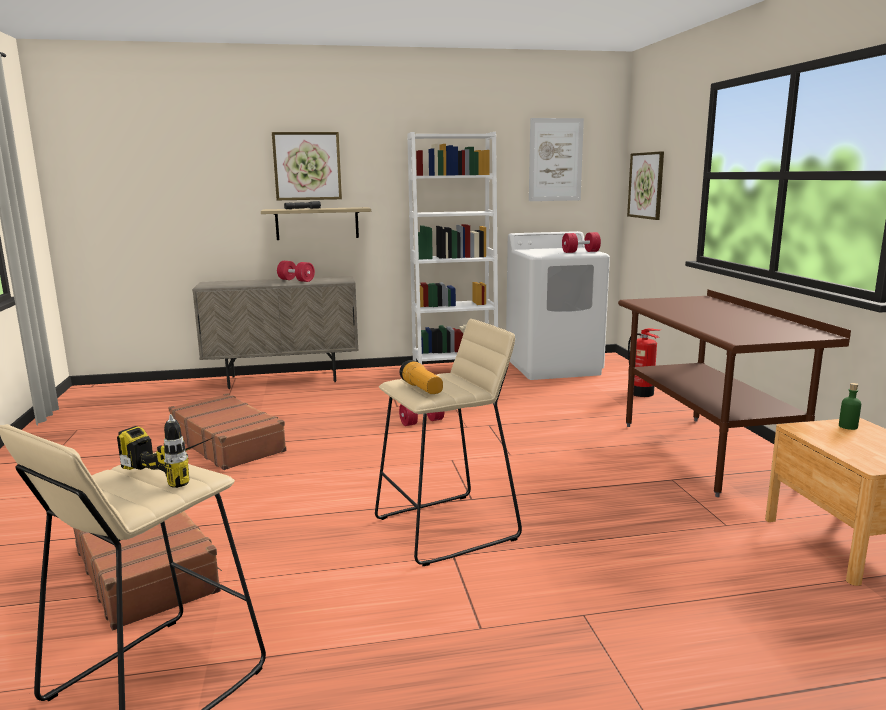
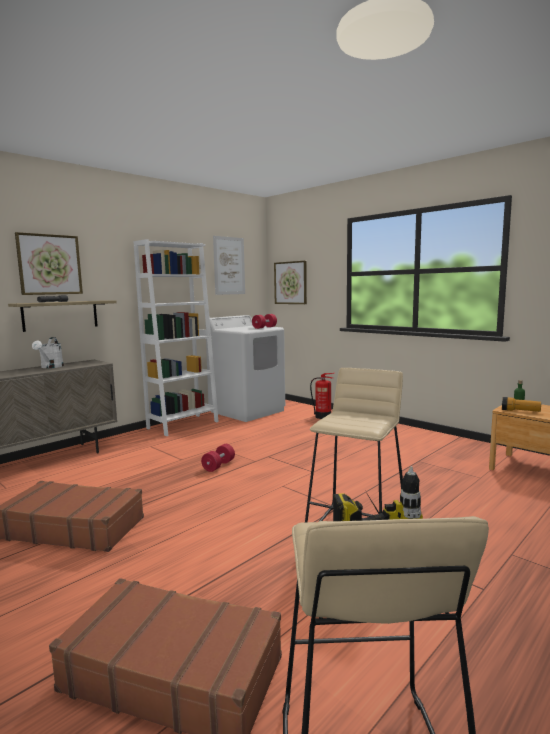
camera: 35 degrees left, 5 degrees down
(296, 280) = (50, 367): red dumbbell -> white watering can
(422, 389) = (355, 423): flashlight -> flashlight (520, 411)
(706, 453) = (409, 442): brown desk -> none

